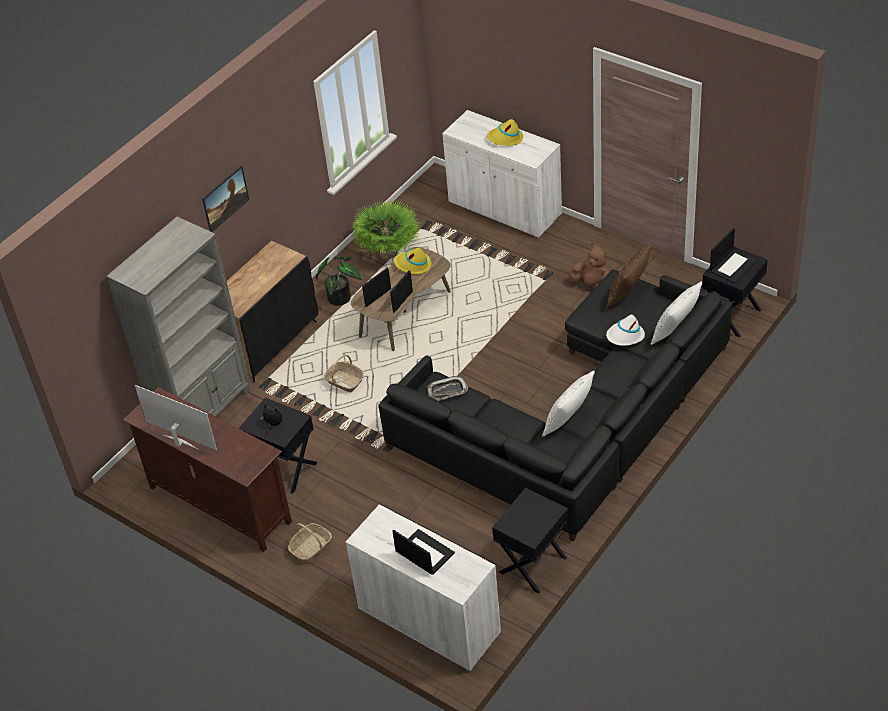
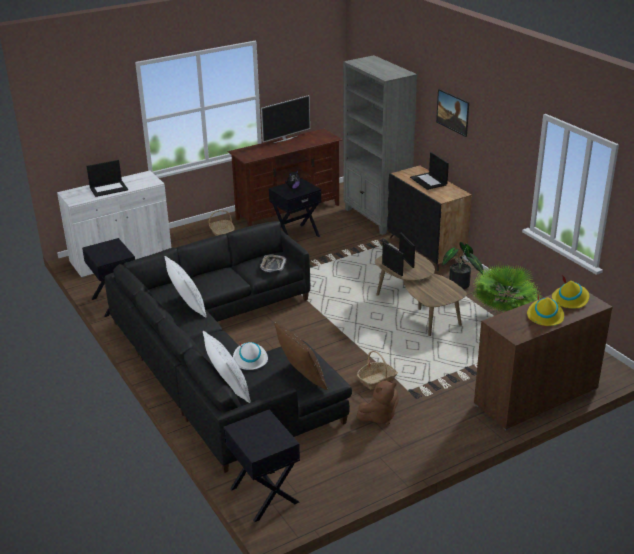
camera: 110 degrees right, 15 degrees down
(344, 381) = (360, 269): basket -> basket (377, 380)
(413, 265) = (441, 289): yellow hat -> yellow hat (570, 299)
(504, 209) = (536, 396): white cabinet -> brown cabinet
(733, 265) = (263, 433): laptop -> laptop (429, 181)

